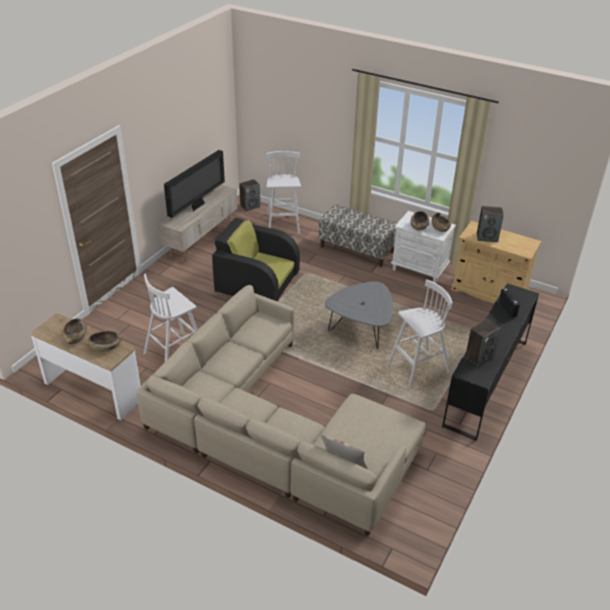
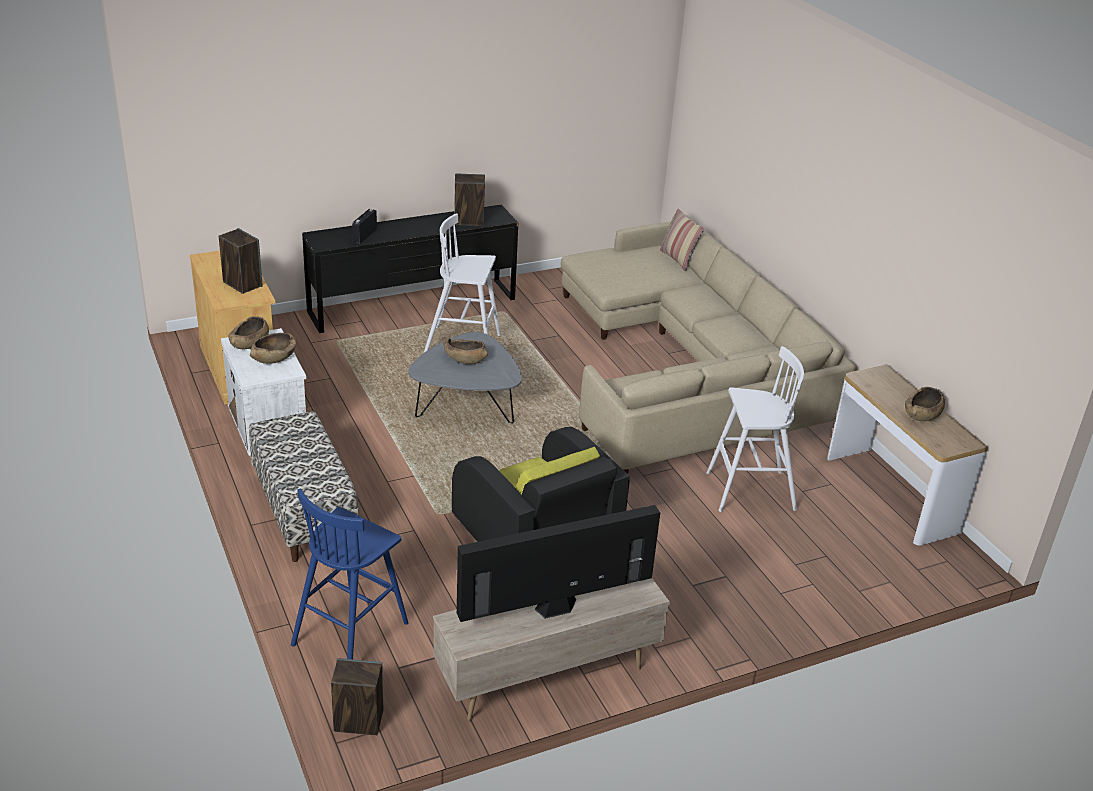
camera: 145 degrees left, 5 degrees down
(105, 347) = (884, 388): brown bowl -> brown bowl (464, 359)
(283, 224) = (351, 632): white stool -> blue stool

